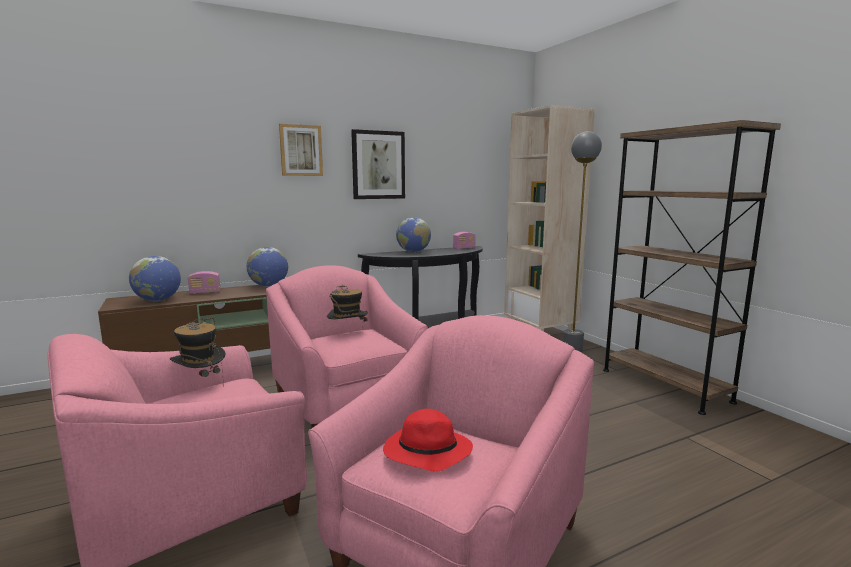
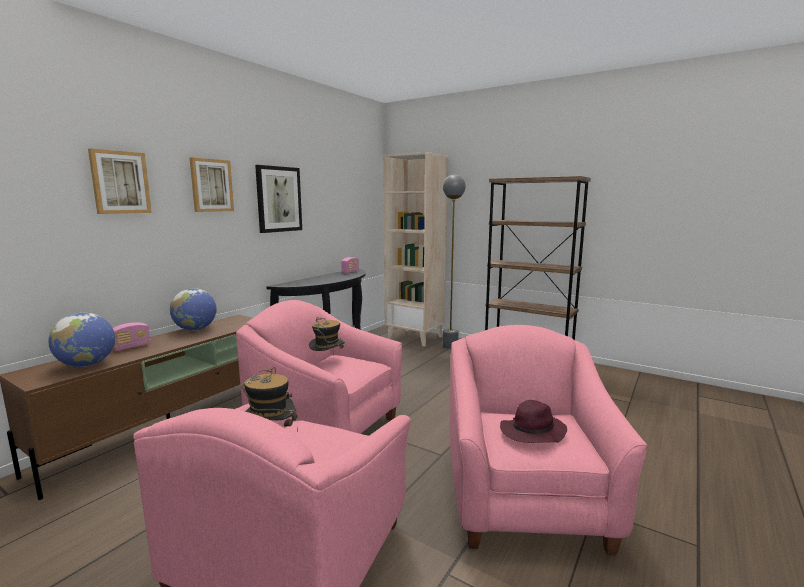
camera: 30 degrees left, 0 degrees up
(211, 148) = (120, 182): none -> picture
(413, 252) = (315, 279): globe -> none
(426, 453) = (532, 433): red hat -> purple hat

